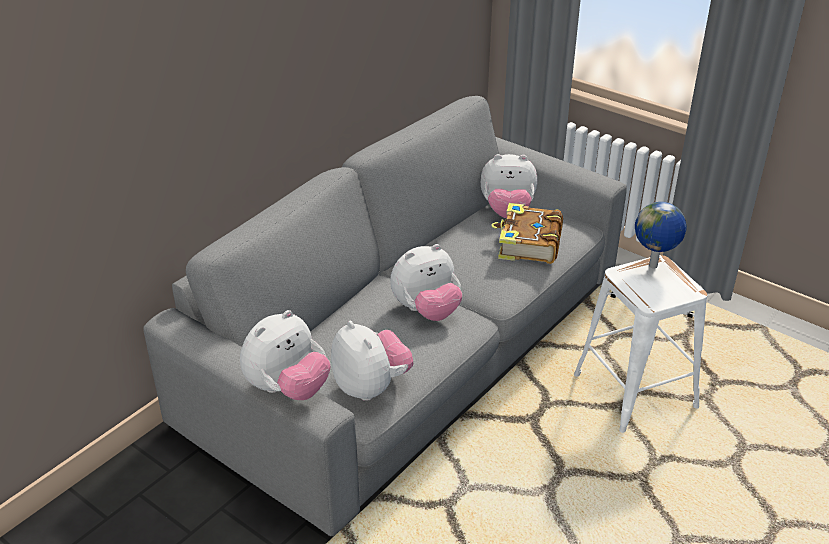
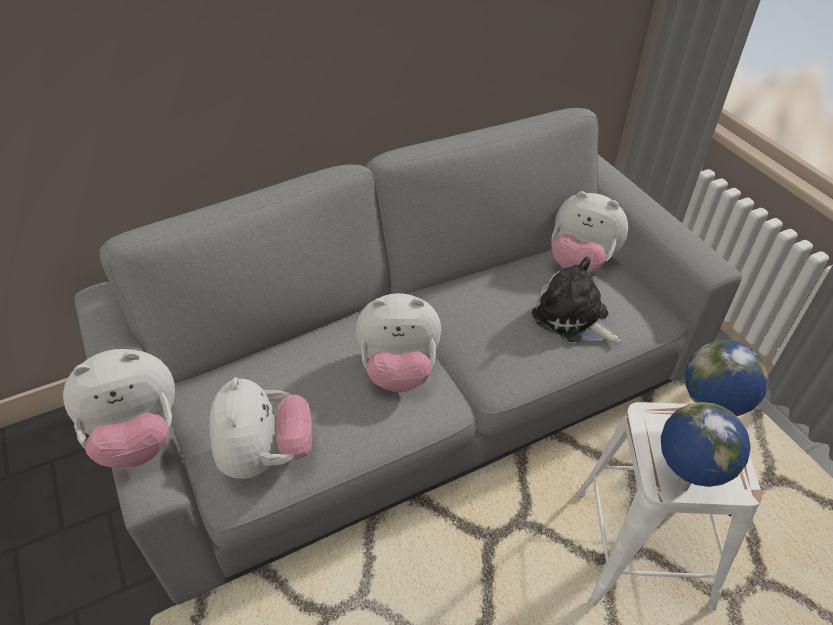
camera: 25 degrees right, 10 degrees up
(528, 244) = (573, 318): book -> plush toy
(660, 301) = (681, 486): none -> globe

